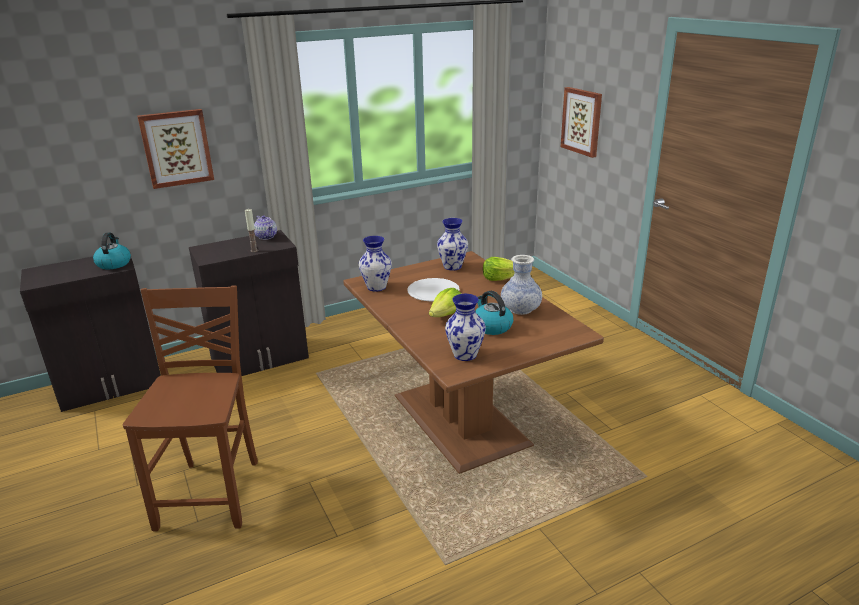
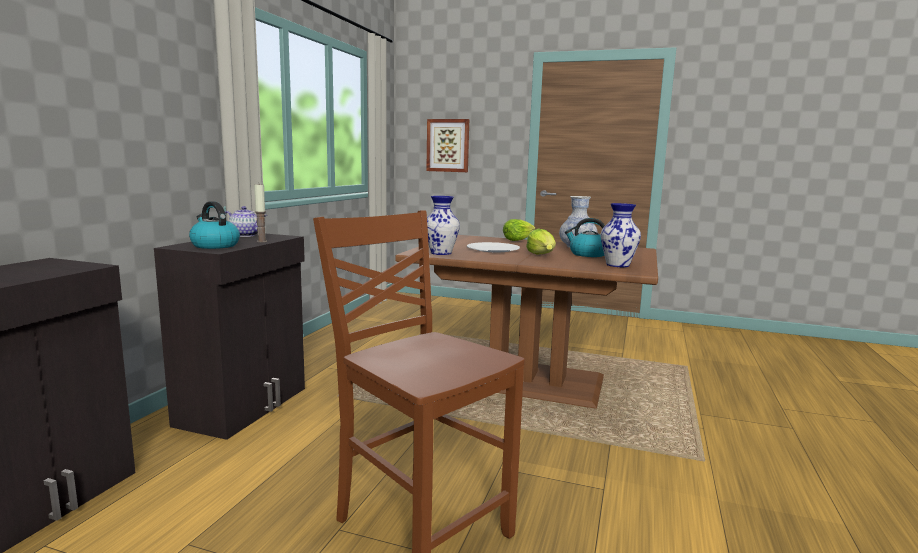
camera: 45 degrees left, 15 degrees down
(114, 263) = (61, 266): kettle -> kettle (214, 245)
(176, 148) = (120, 108): picture -> none
(453, 266) = (465, 240): vase -> none

